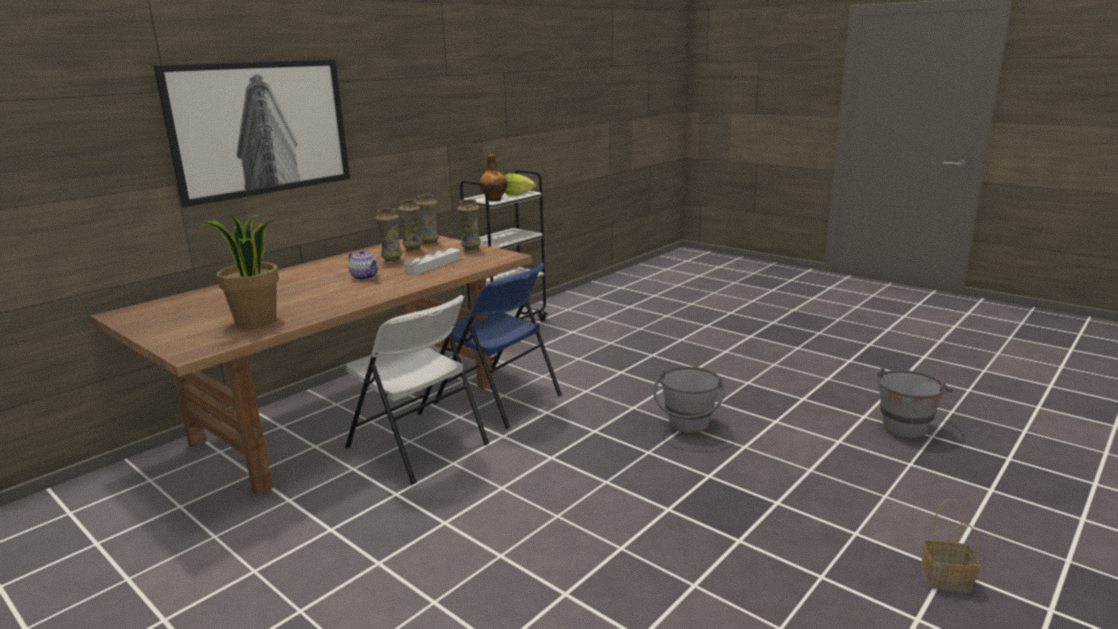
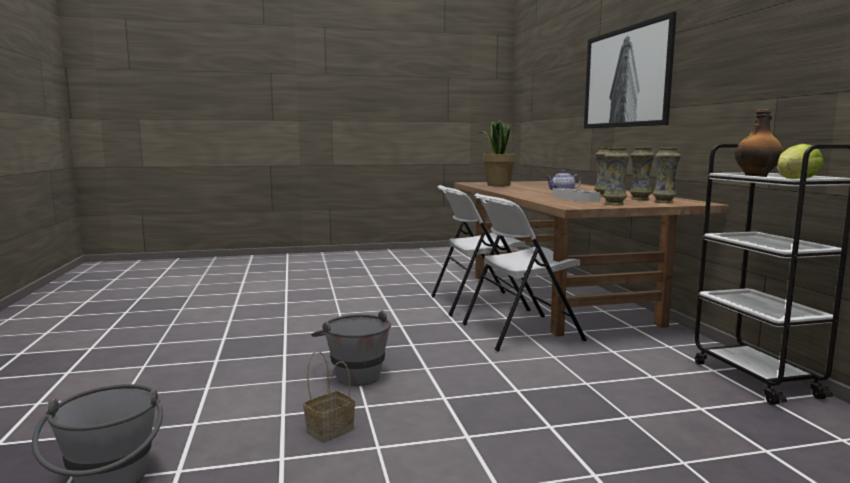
camera: 125 degrees right, 10 degrees down
(498, 399) = (521, 332): blue chair -> white chair
(944, 580) = (69, 367): basket -> basket (330, 429)

